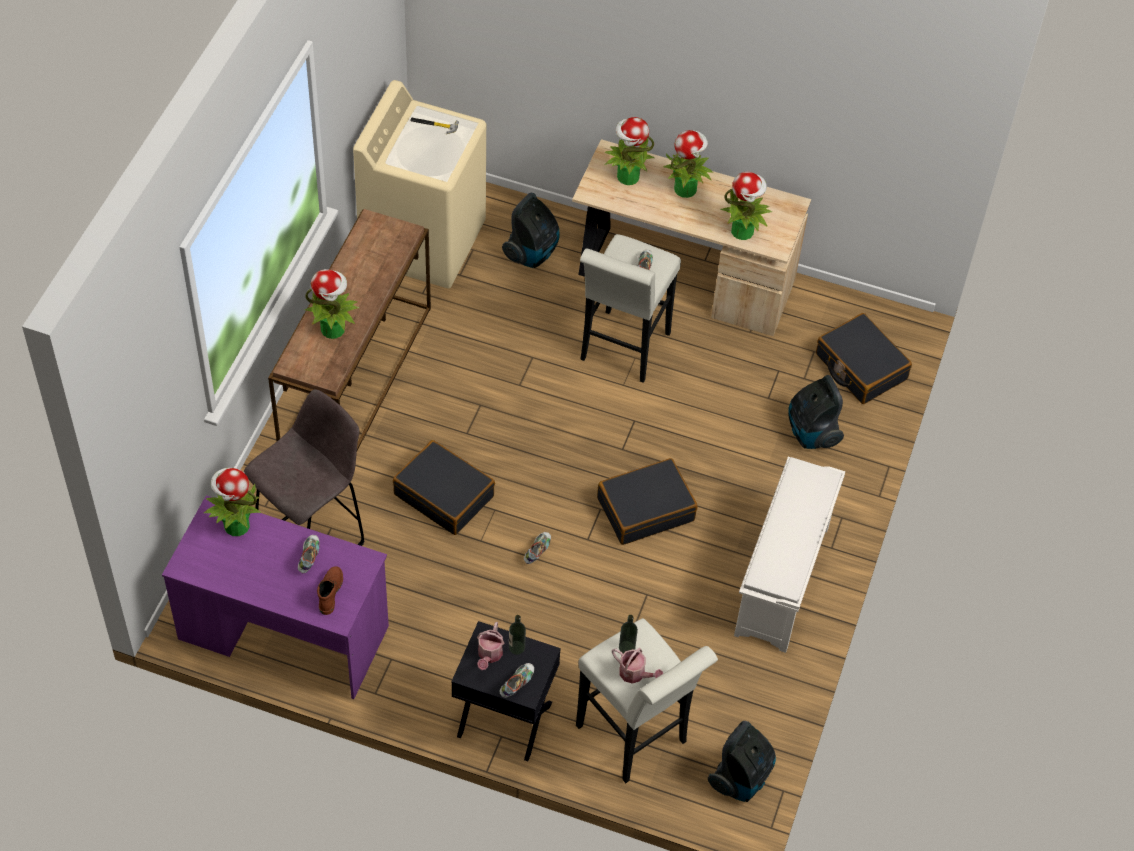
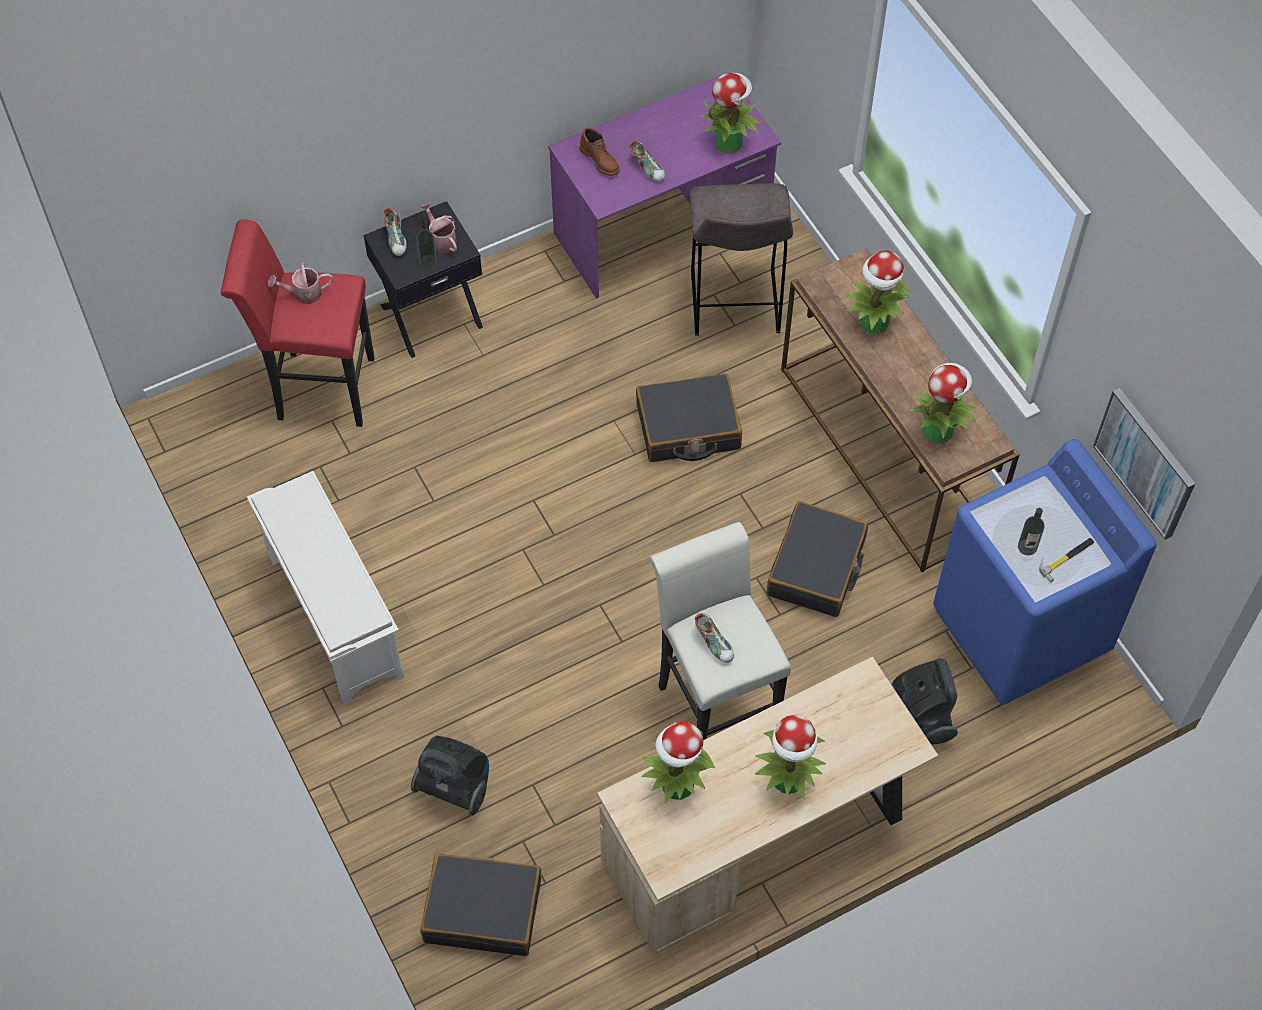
camera: 135 degrees right, 5 degrees up
(369, 69) = (1145, 462): none -> picture
(423, 241) = (1021, 630): beige washing machine -> blue washing machine
(537, 551) = (560, 453): shoe -> none
(627, 177) = (857, 735): potted plant -> potted plant (938, 430)
(627, 648) = (332, 306): bottle -> bottle (1027, 547)
(636, 739) = (317, 388): white stool -> red stool
(645, 509) = (517, 570): black suitcase -> black suitcase (816, 568)
(741, 779) = (206, 431): vacuum cleaner -> none

